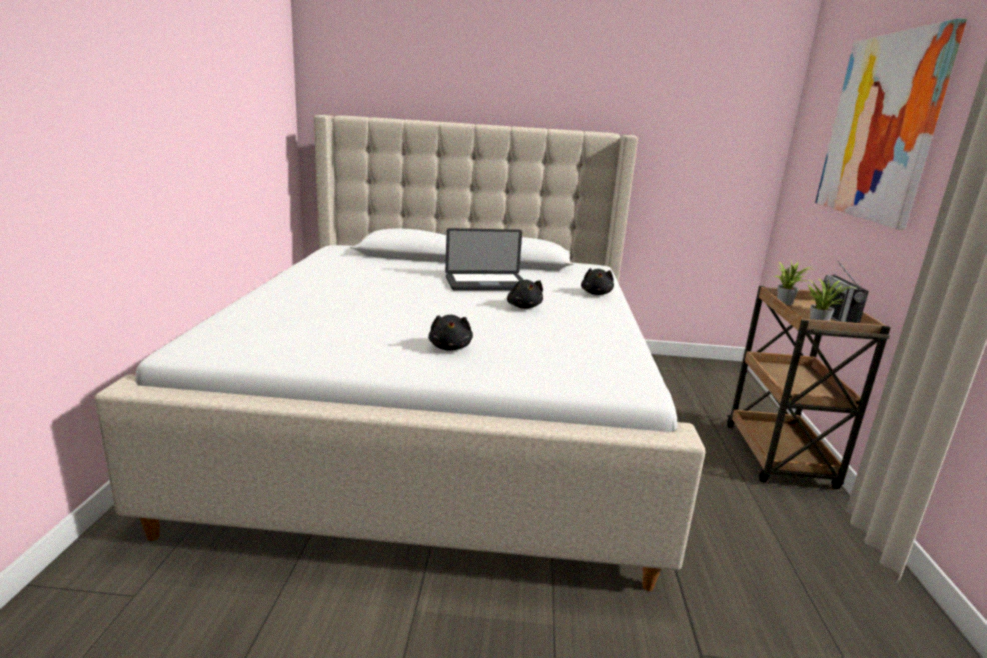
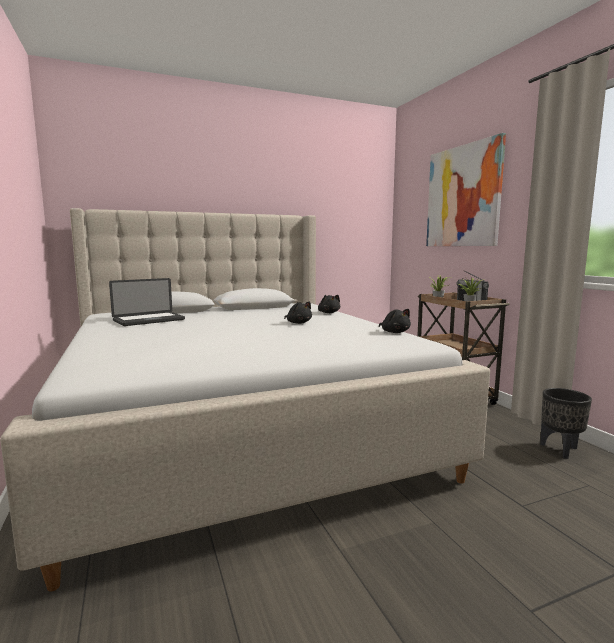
camera: 25 degrees left, 10 degrees down
(450, 347) = (290, 346): black plush toy -> black plush toy (394, 332)
(486, 284) = (253, 317): laptop -> laptop (149, 320)
(869, 600) = (561, 450): none -> black planter

